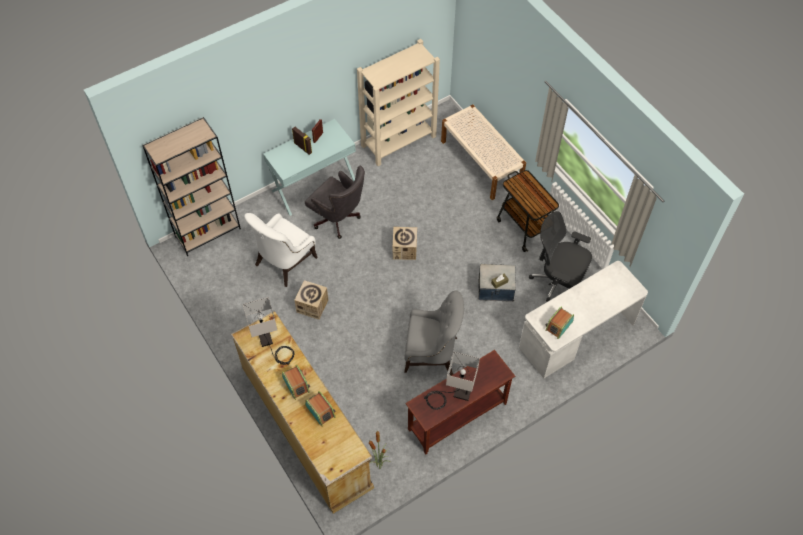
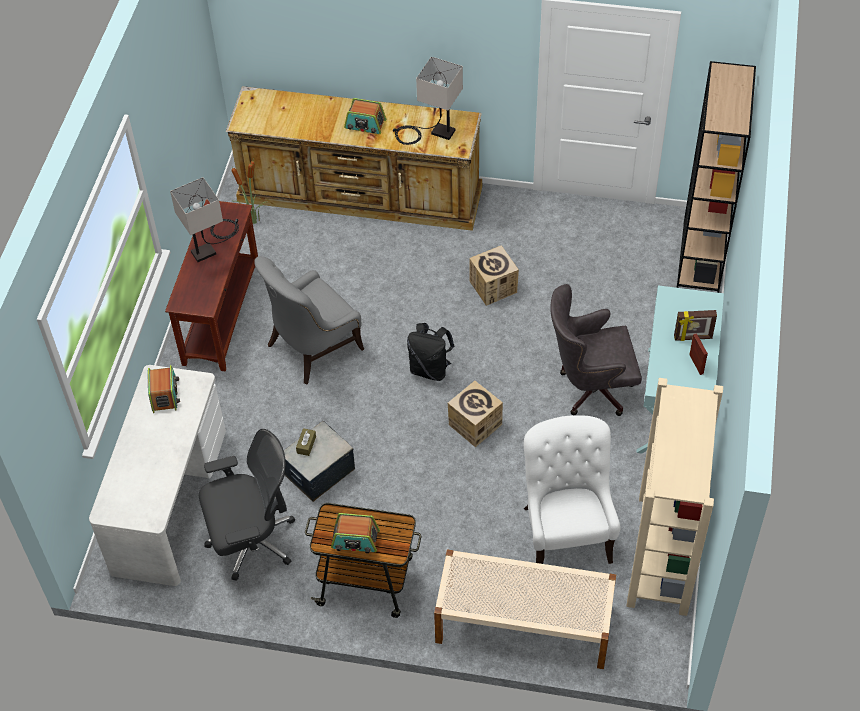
camera: 135 degrees right, 5 degrees down
(285, 261) = (582, 301): white chair -> white chair (565, 533)
(320, 411) = (316, 124): radio -> radio (355, 540)
(392, 292) = (430, 369): none -> black backpack

